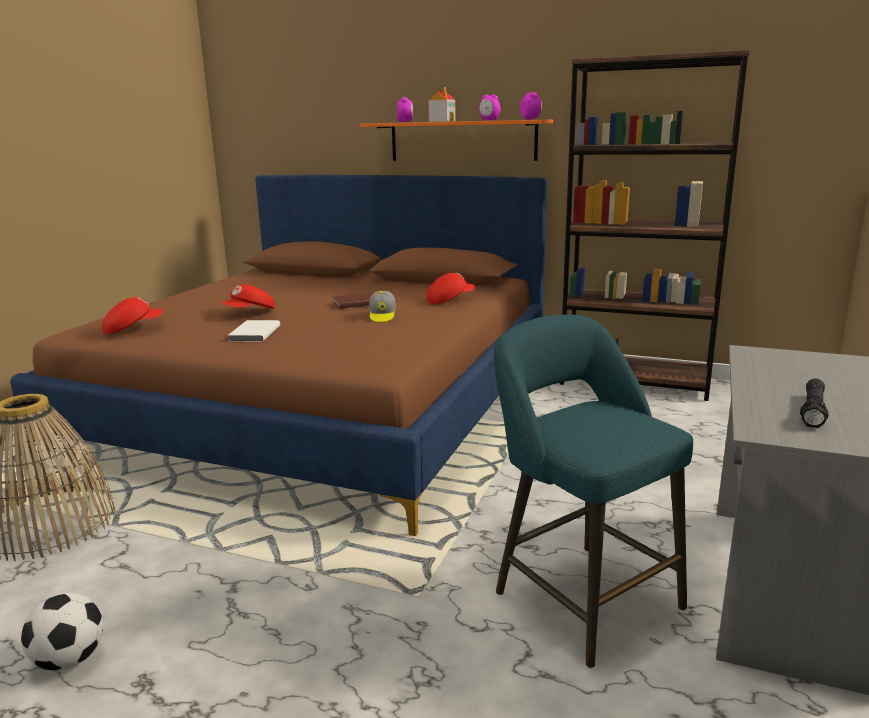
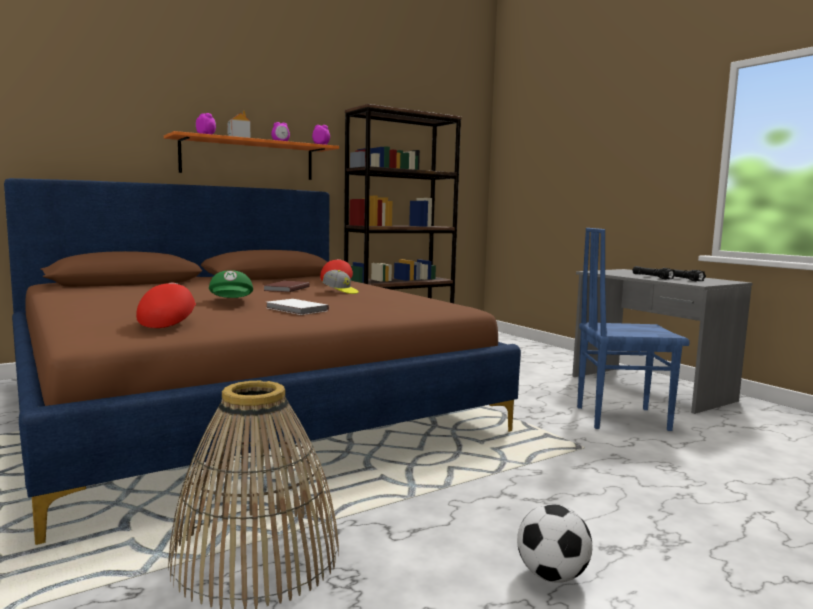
camera: 55 degrees left, 10 degrees down
(250, 312) = (232, 301): red cap -> green cap
(580, 595) = (620, 418): turquoise stool -> blue chair
(779, 391) = (652, 277): none -> black flashlight

